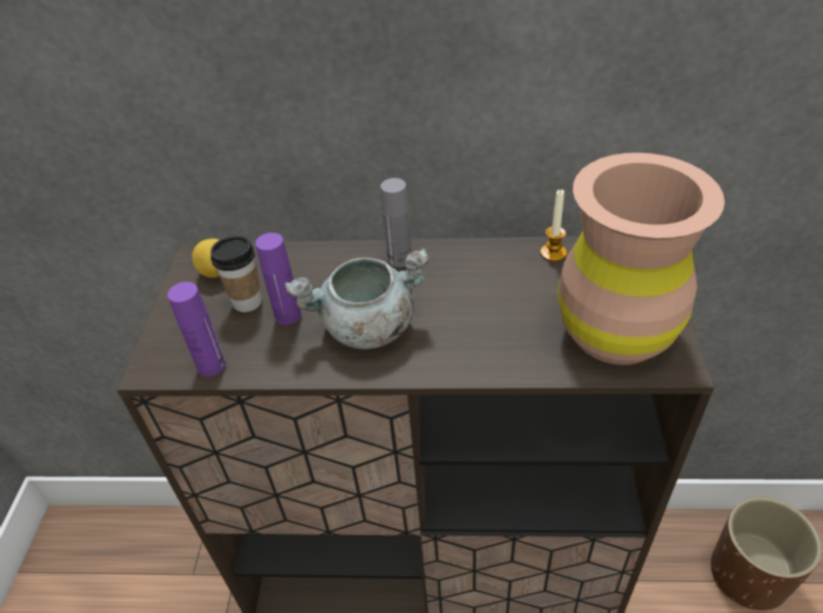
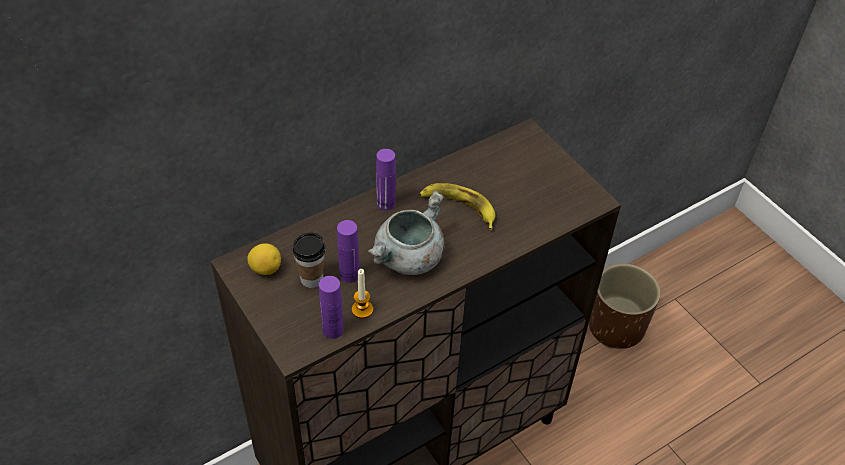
camera: 40 degrees left, 5 degrees up
(399, 259) = (386, 203): grey bottle -> purple bottle
(479, 296) = (459, 207): none -> banana
(553, 253) = (479, 158): candle -> candle (362, 309)
(616, 332) = (552, 195): brown vase -> none

